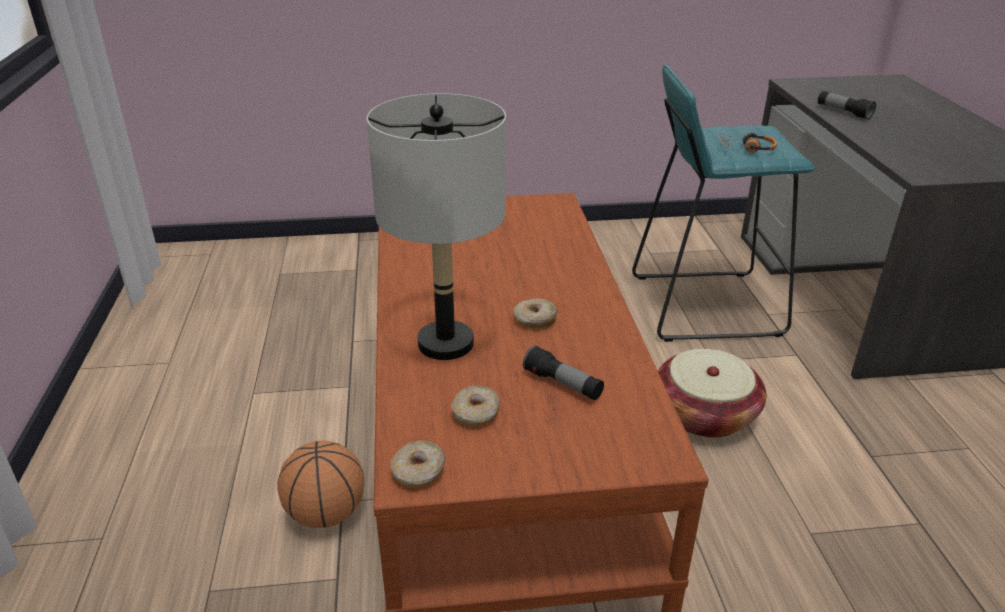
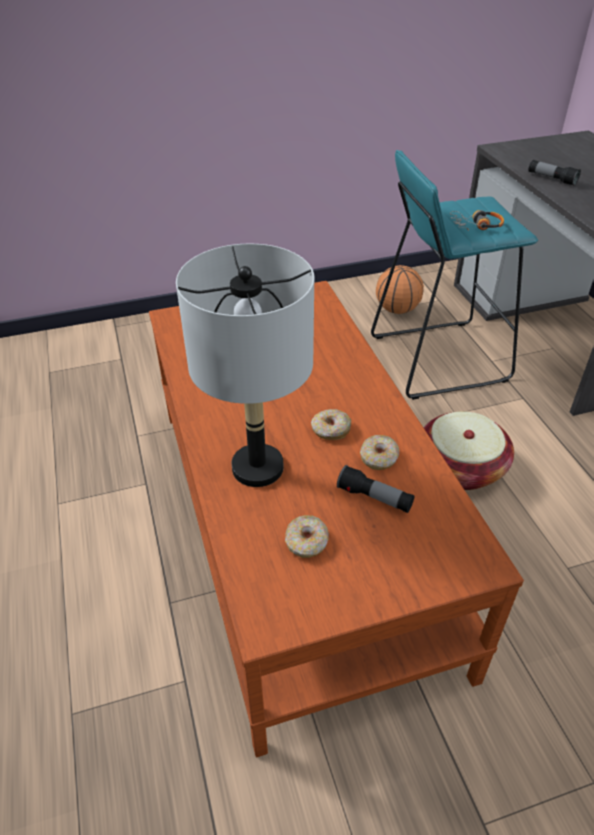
camera: 10 degrees left, 10 degrees up
(326, 513) = (158, 617): basketball -> basketball (397, 309)
(419, 472) = (273, 615): donut -> donut (379, 458)

